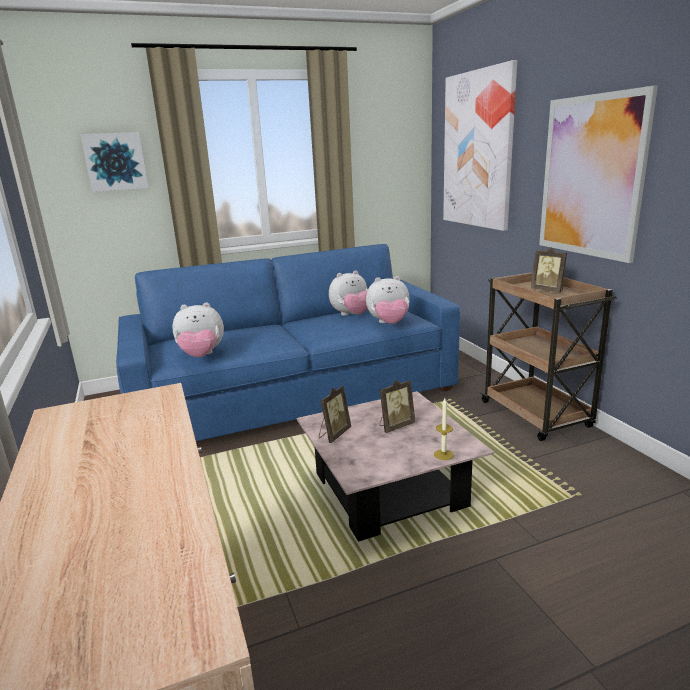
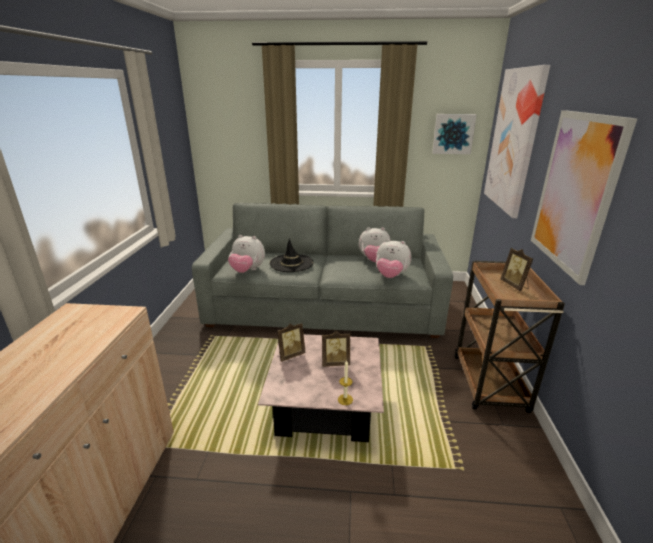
camera: 25 degrees right, 5 degrees up
(115, 162) = (238, 124): picture -> picture (453, 134)
(254, 337) = (291, 263): none -> black hat
(293, 393) = (324, 306): blue sofa -> grey sofa

